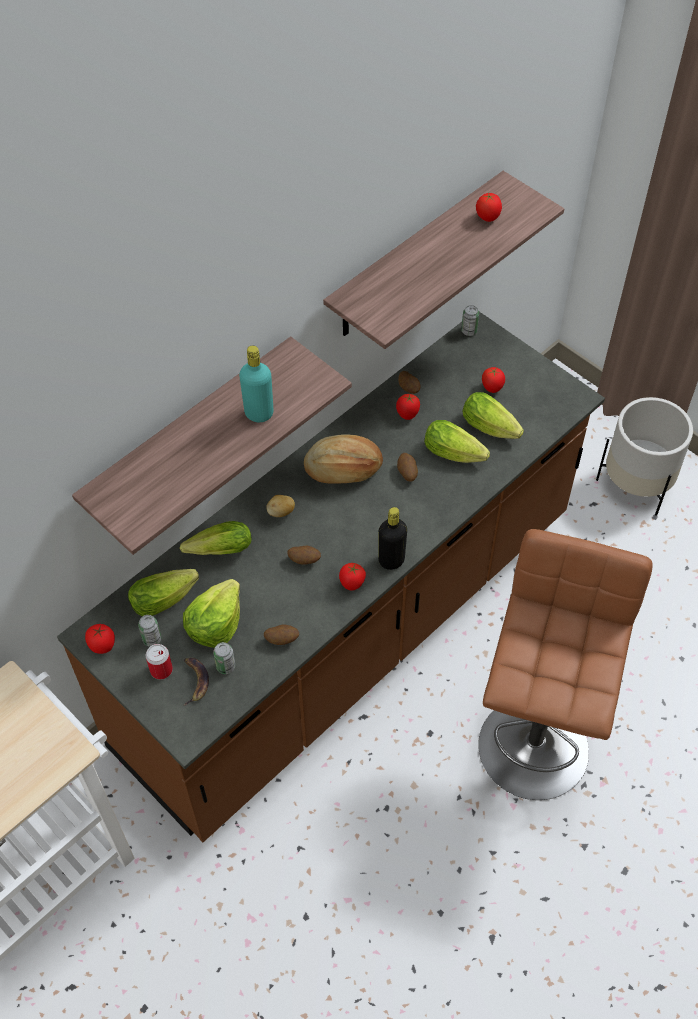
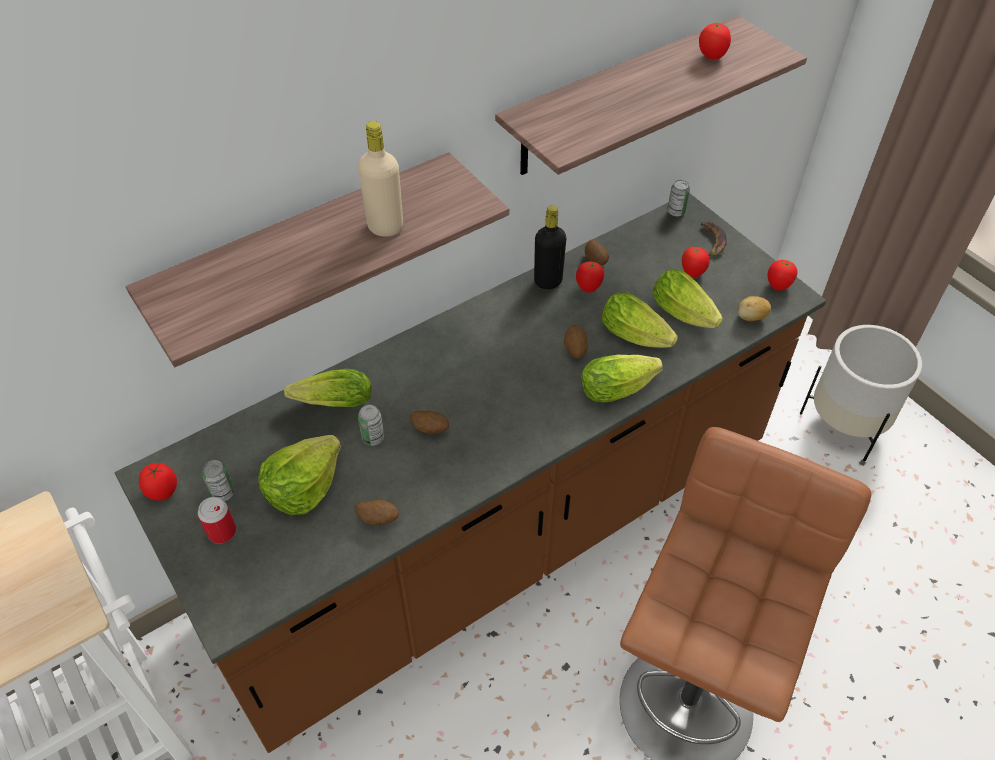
camera: 10 degrees right, 5 degrees down
(167, 598) = (256, 448): lettuce -> lettuce (620, 387)
(194, 681) = (257, 552): banana -> banana (711, 242)
(225, 666) = (300, 541): can -> can (373, 438)
(259, 413) = (385, 227): turquoise bottle -> beige bottle
(281, 512) = (416, 371): potato -> potato (751, 318)
(343, 469) = (501, 335): bread -> none
(352, 584) = (480, 466): tomato -> tomato (778, 286)
(391, 560) = (535, 445): black bottle -> black bottle (548, 281)

